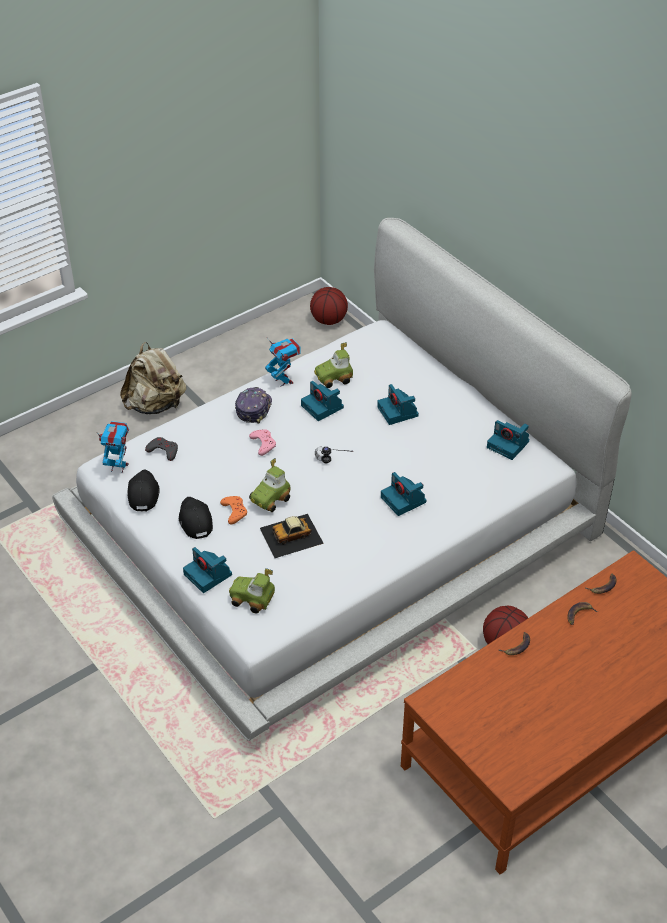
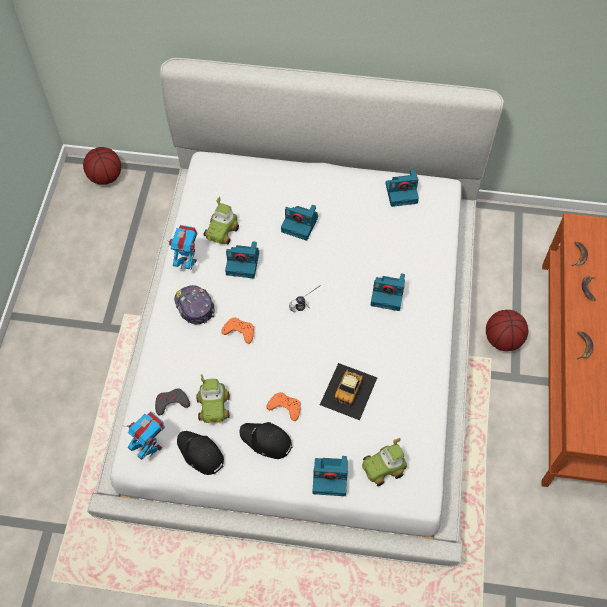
camera: 45 degrees left, 15 degrees up
(118, 467) = (151, 447): toy robot -> toy robot turned 75 degrees clockwise
(156, 405) = (53, 355): beige backpack -> none
(263, 444) = (239, 331): pink game controller -> orange game controller
(270, 499) = (300, 374): toy car -> toy car (214, 406)

